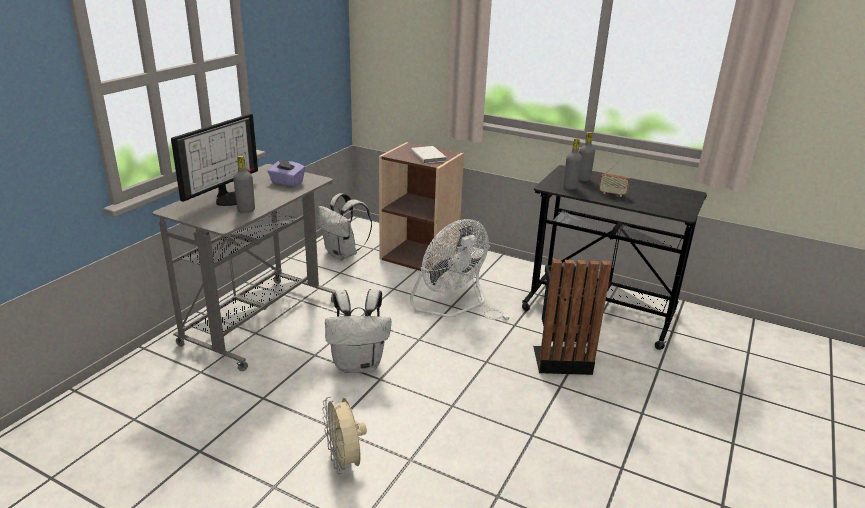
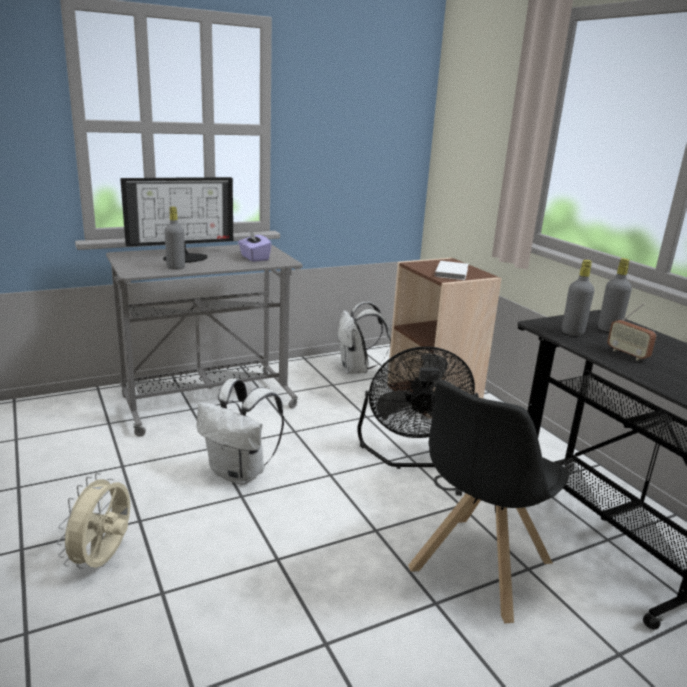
camera: 35 degrees right, 5 degrees down
(461, 305) = (421, 459): white fan -> black fan
(561, 358) = (477, 569): black trash can -> black chair

